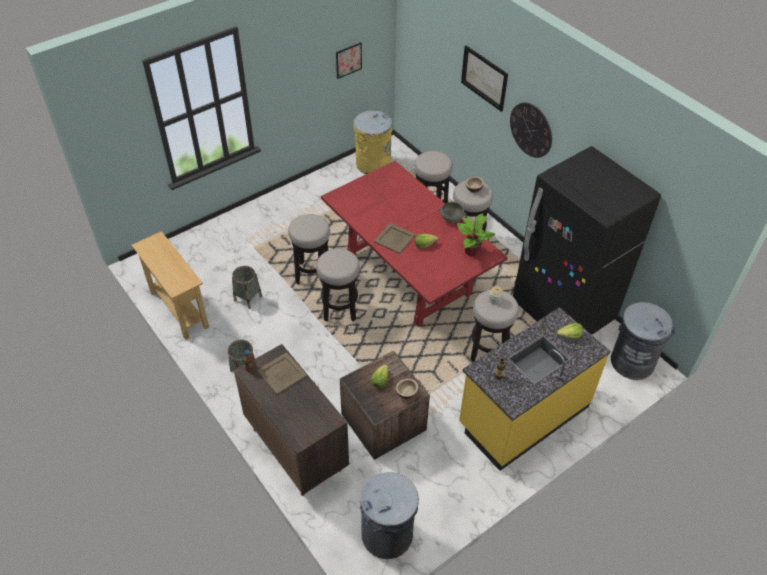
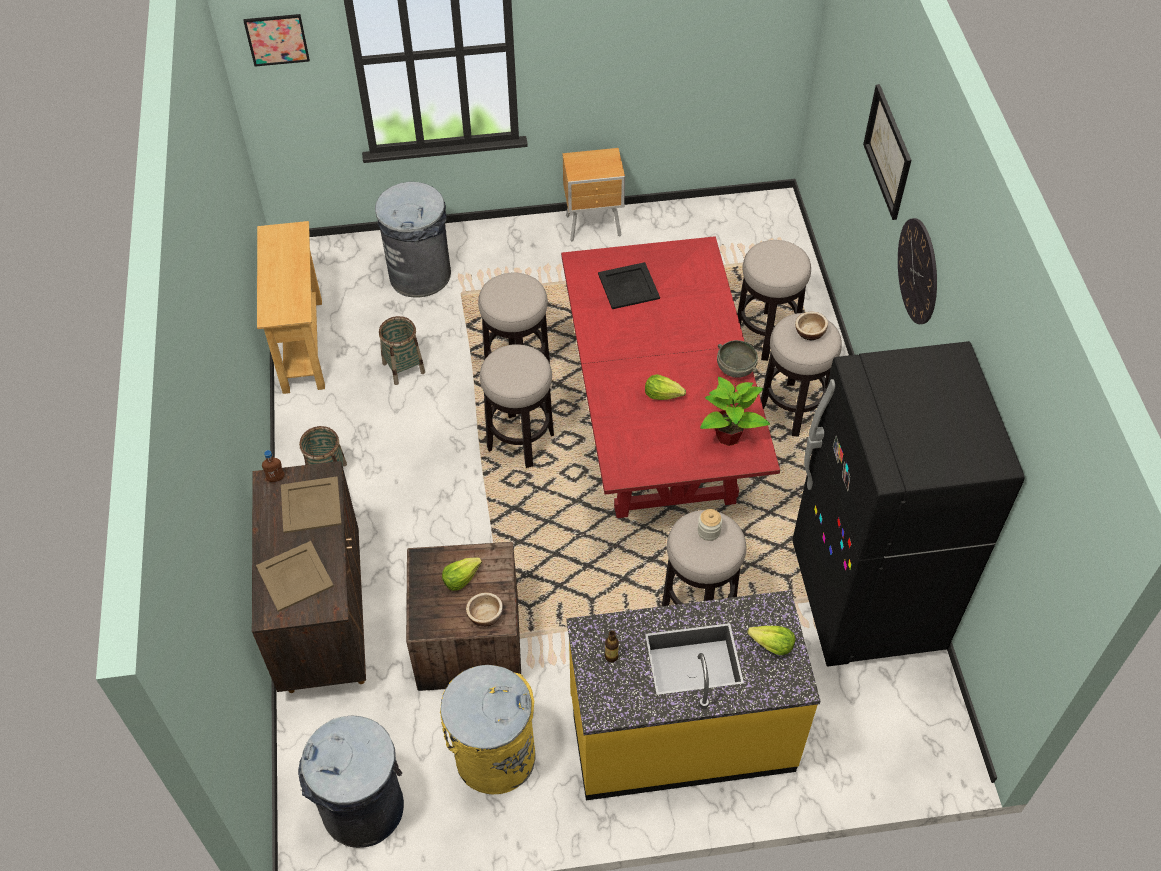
camera: 30 degrees right, 5 degrees up
(304, 188) = (594, 226): none -> brown nightstand
(348, 60) = (716, 43): picture -> picture (277, 39)
(368, 199) = (628, 286): none -> black tray
(372, 164) = (725, 226): yellow trash can -> yellow trash can (494, 756)
(394, 239) = (623, 366): beige tray -> beige tray (294, 577)
(632, 361) = (924, 734): grey trash can -> grey trash can (420, 274)

